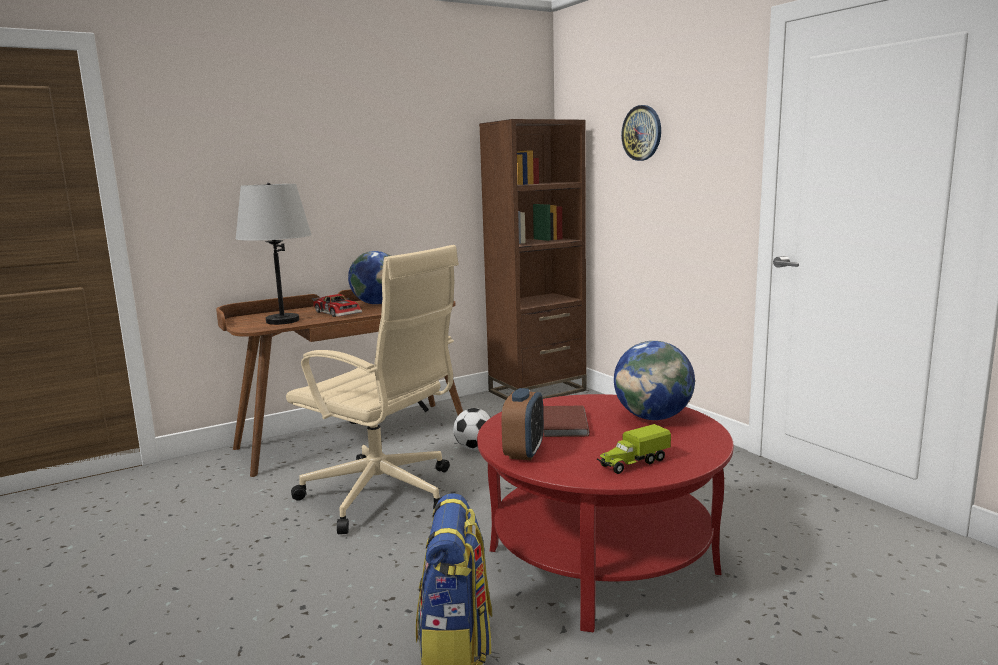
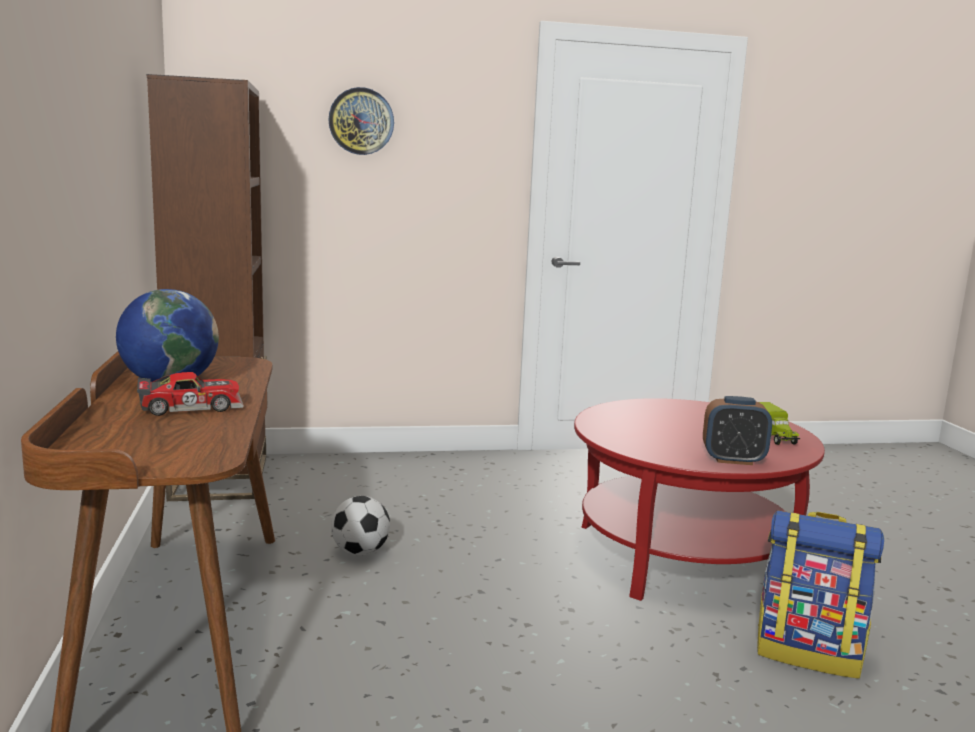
camera: 70 degrees left, 0 degrees up
(283, 321) = (183, 439): grey table lamp -> none
(383, 496) = (448, 638): beige office chair -> none
(524, 452) = (733, 460): alarm clock -> alarm clock turned 150 degrees clockwise
(563, 424) = (664, 436): brown book -> none
(653, 417) = (667, 410): globe -> none

